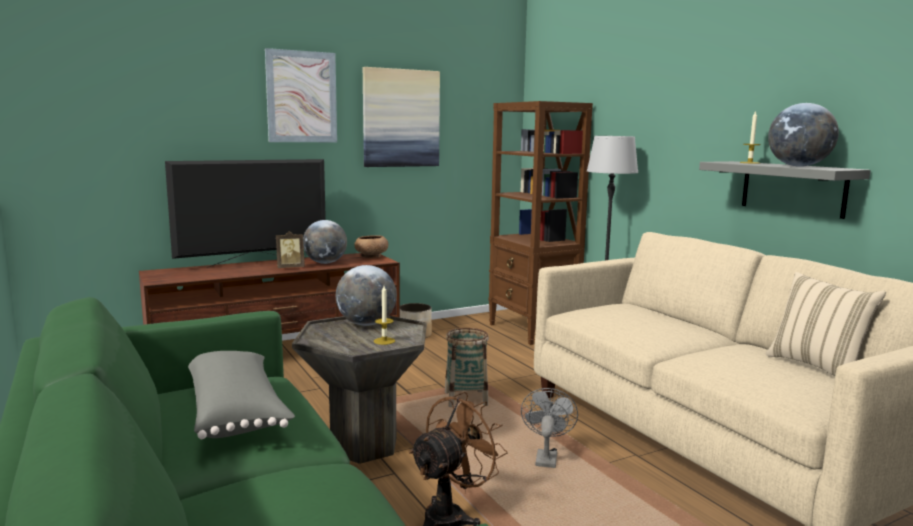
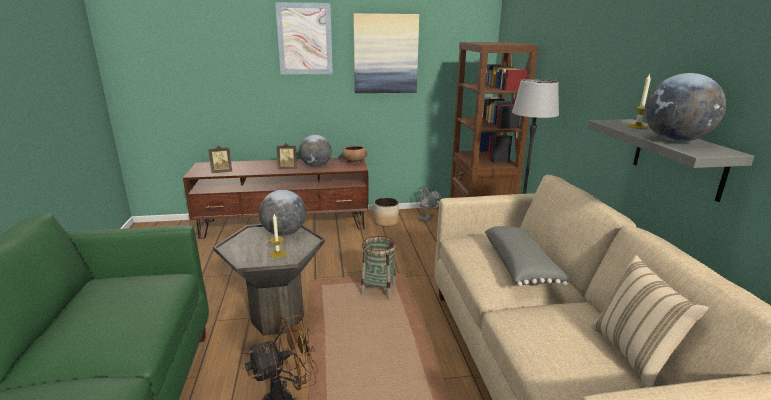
camera: 20 degrees right, 10 degrees up
(197, 276) = (222, 172): none -> picture frame
(237, 412) = (114, 312): grey pillow -> grey pillow (521, 266)
(253, 263) = (270, 161): television -> none
(546, 457) = (397, 361): grey fan -> grey fan (426, 217)

